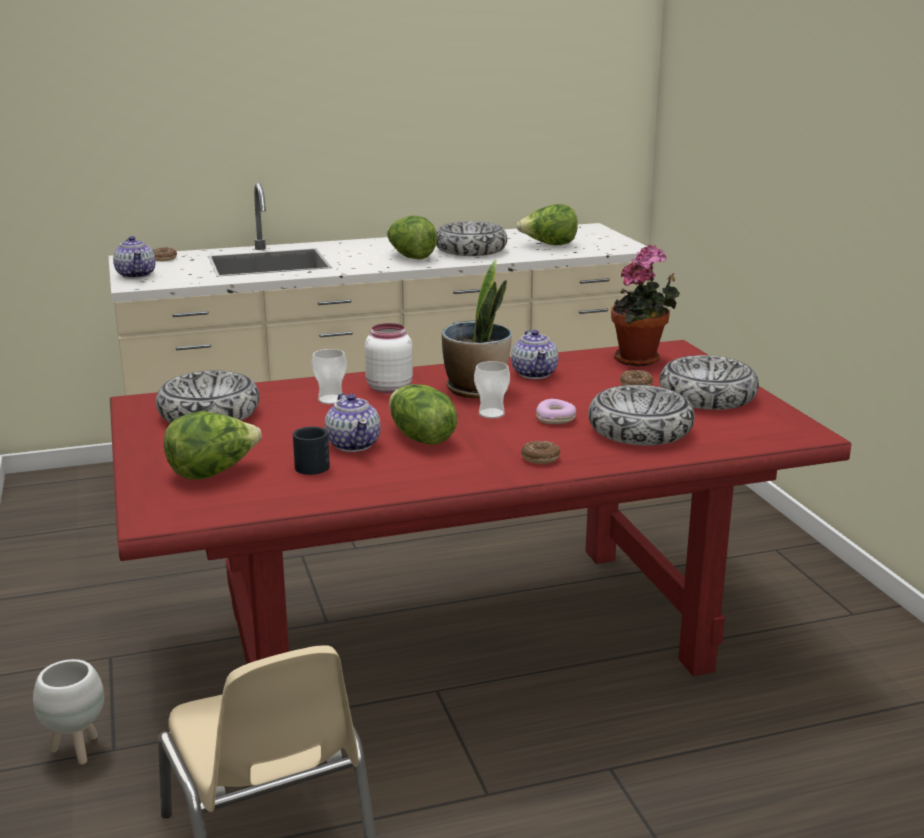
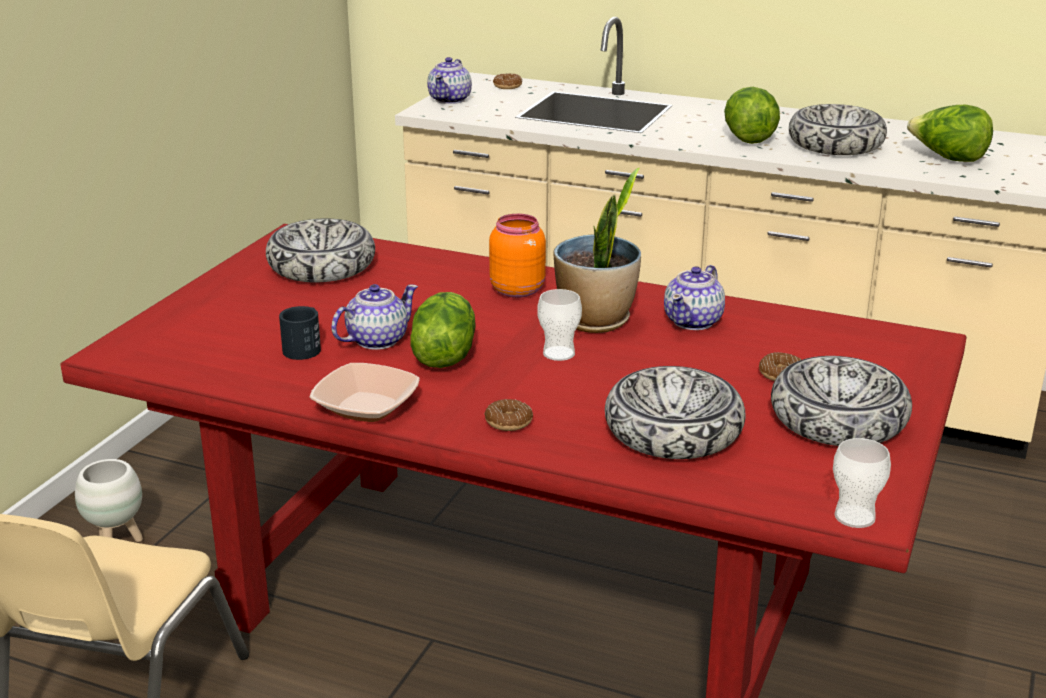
camera: 40 degrees right, 5 degrees up
(213, 473) = (223, 326): lettuce -> none
(330, 400) = (443, 285): cup -> cup (854, 517)
(353, 444) = (376, 340): teapot -> teapot turned 150 degrees counterclockwise
(388, 388) = (517, 290): white jar -> orange jar
(432, 482) = (366, 407): none -> bowl
(555, 419) = (611, 383): donut -> none
(640, 360) = (850, 345): potted plant -> none

